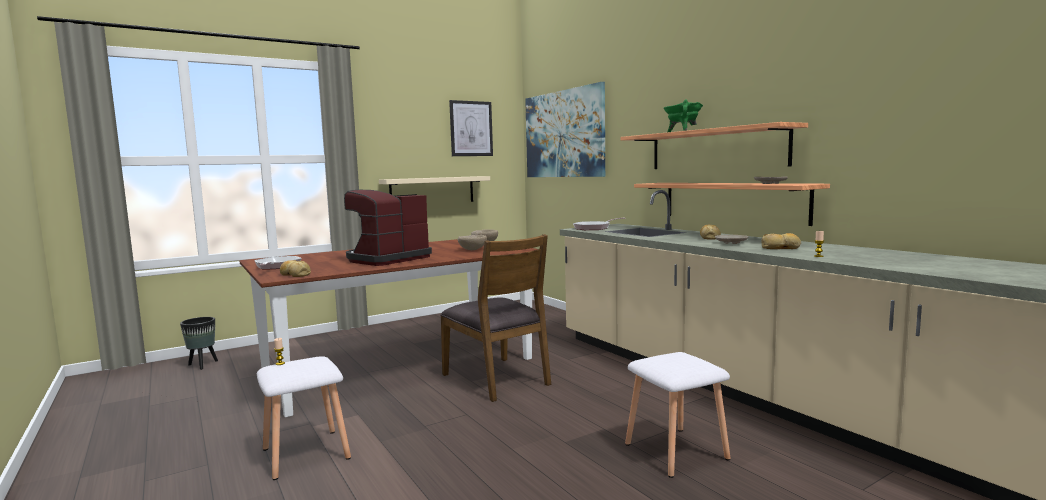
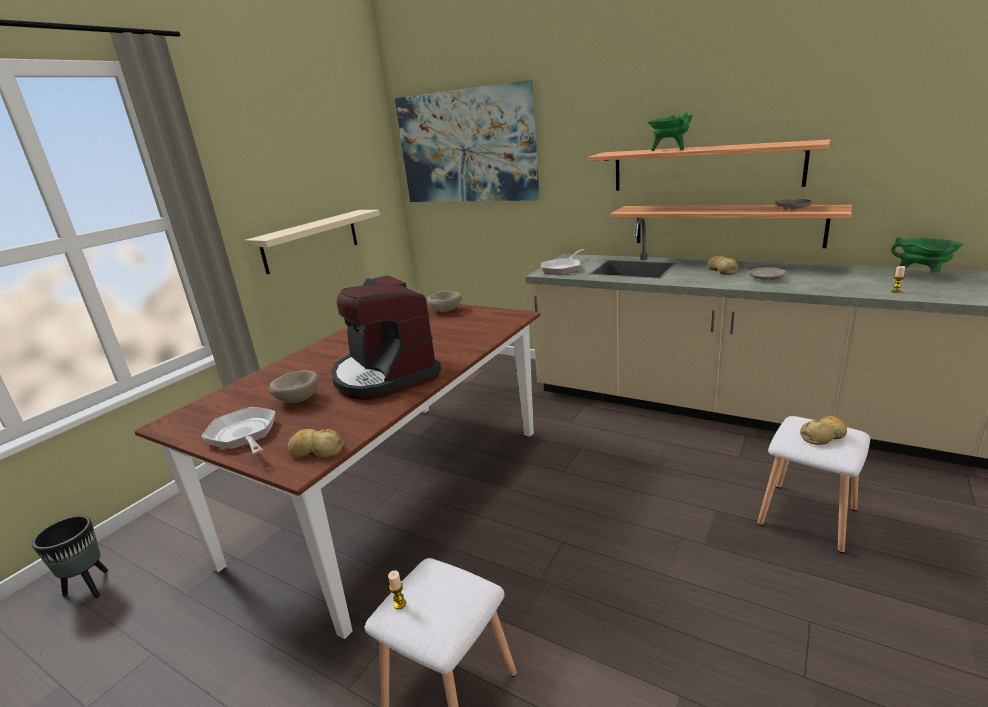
camera: 25 degrees left, 15 degrees up
(387, 259) = (384, 375): coffee machine -> coffee machine turned 45 degrees counterclockwise
(471, 128) = (339, 147): picture -> none
(473, 250) = (459, 328): beige bowl -> beige bowl (298, 399)
(497, 379) = (533, 475): brown chair -> none
(781, 248) = (830, 281): bread -> bread (823, 436)
(876, 253) = (922, 276): none -> green cooking pot

